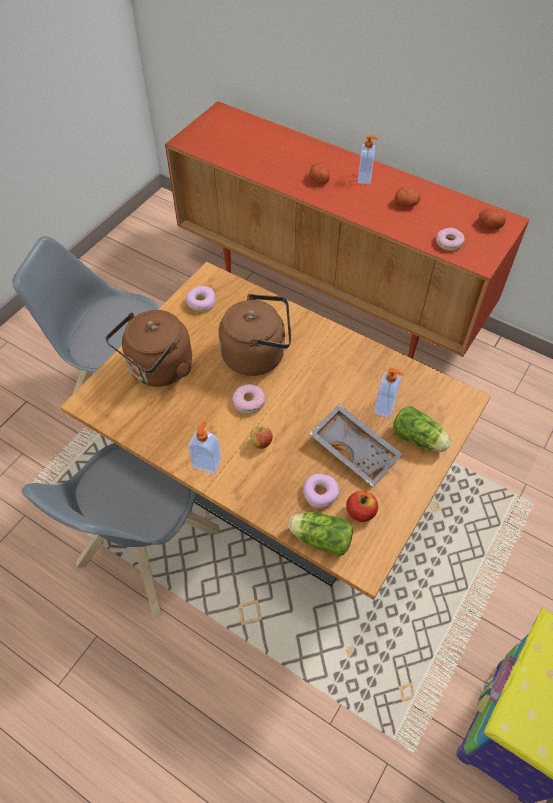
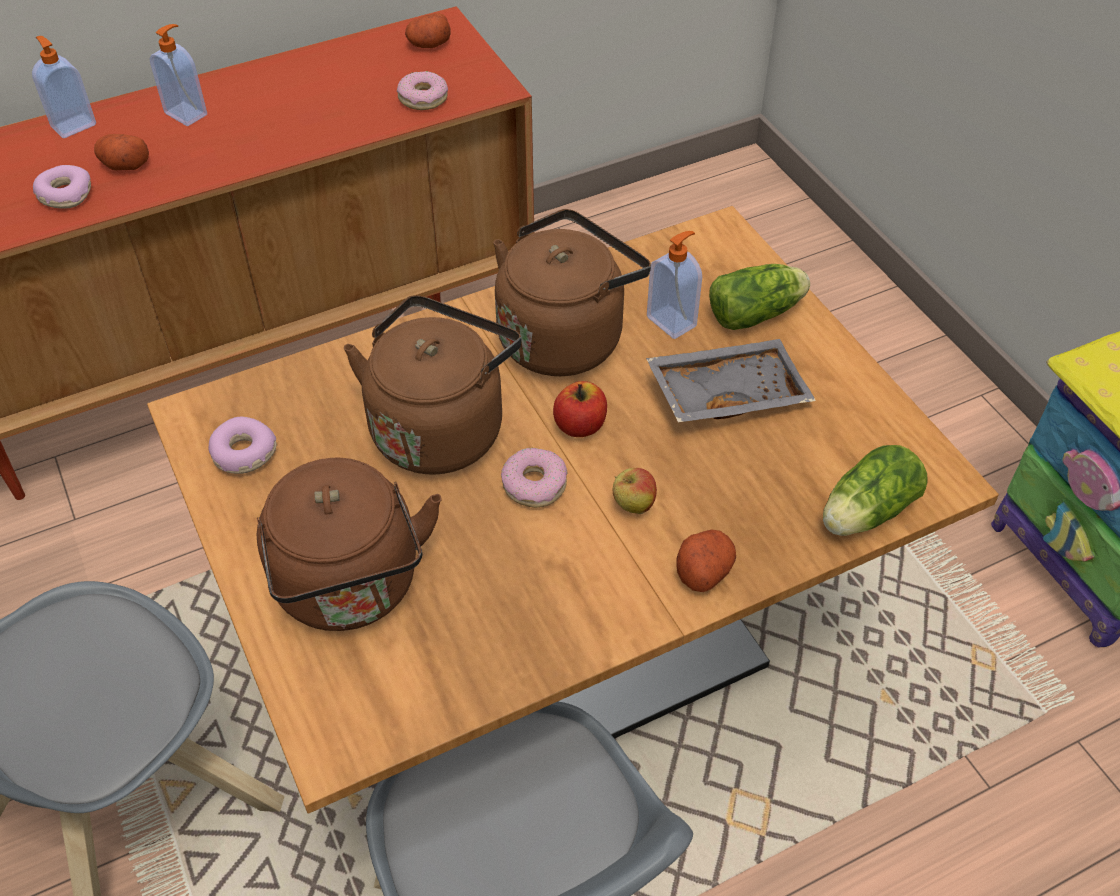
camera: 60 degrees left, 5 degrees down
(207, 463) = (623, 601): soap dispenser -> soap dispenser (73, 125)
(320, 493) = (782, 473): donut -> donut (65, 194)
(343, 371) = (565, 336): none -> brown kettle
(360, 512) = (846, 441): apple -> apple (580, 425)
(406, 203) = (294, 99): potato -> potato (703, 570)

